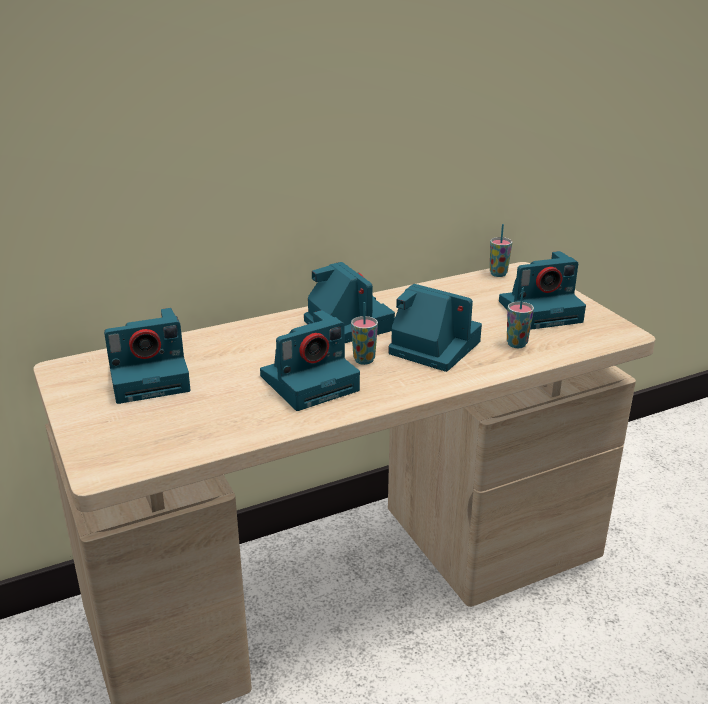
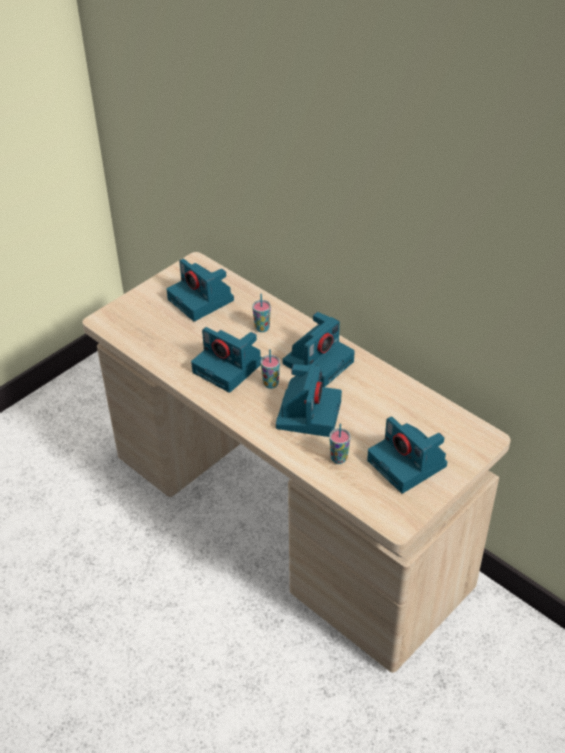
camera: 70 degrees right, 15 degrees up
(498, 274) = (467, 424): cup -> cup (262, 328)

